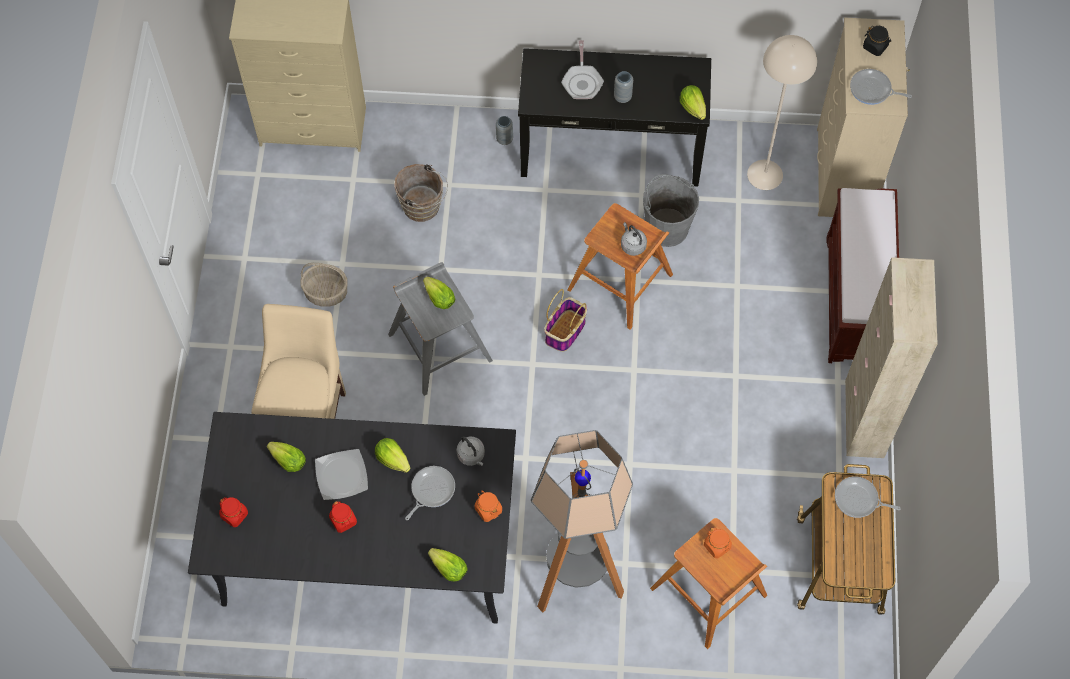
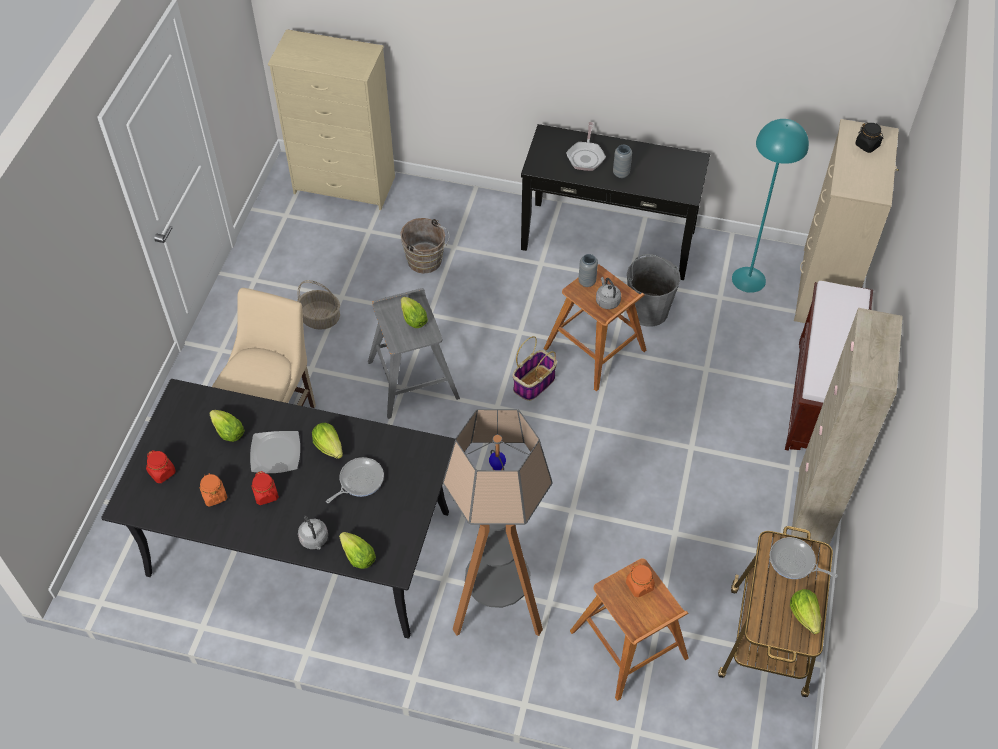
camera: 10 degrees right, 10 degrees down
(472, 456) = (407, 455): grey kettle -> grey kettle (314, 540)
(488, 509) = (411, 507): orange jar -> orange jar (214, 495)
(504, 139) = (512, 218): grey vase -> grey vase (587, 282)
(693, 107) = (685, 190): lettuce -> lettuce (804, 615)
(765, 174) = (749, 279): beige floor lamp -> turquoise floor lamp
(872, 90) = (859, 180): frying pan -> none

